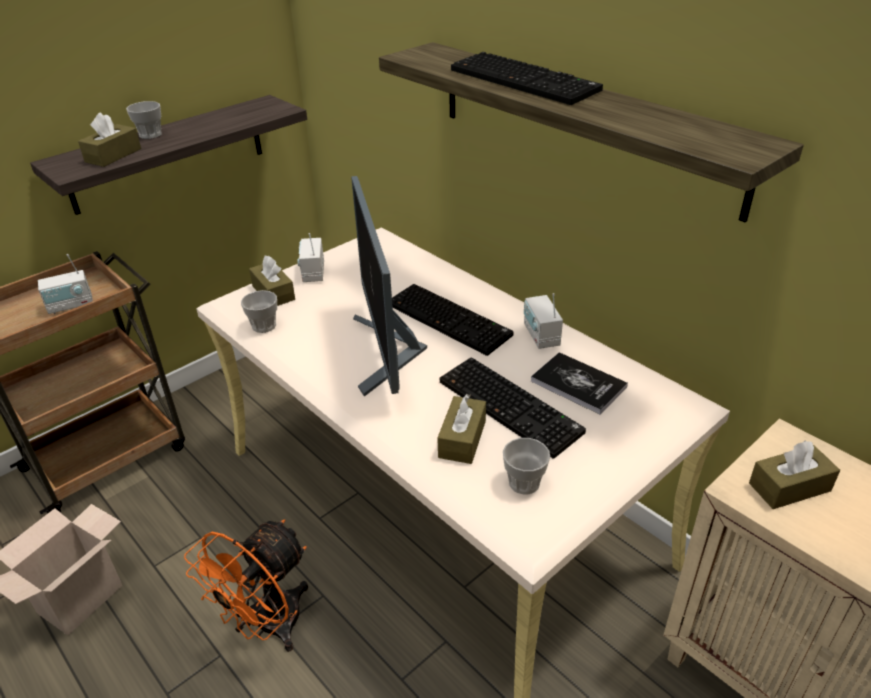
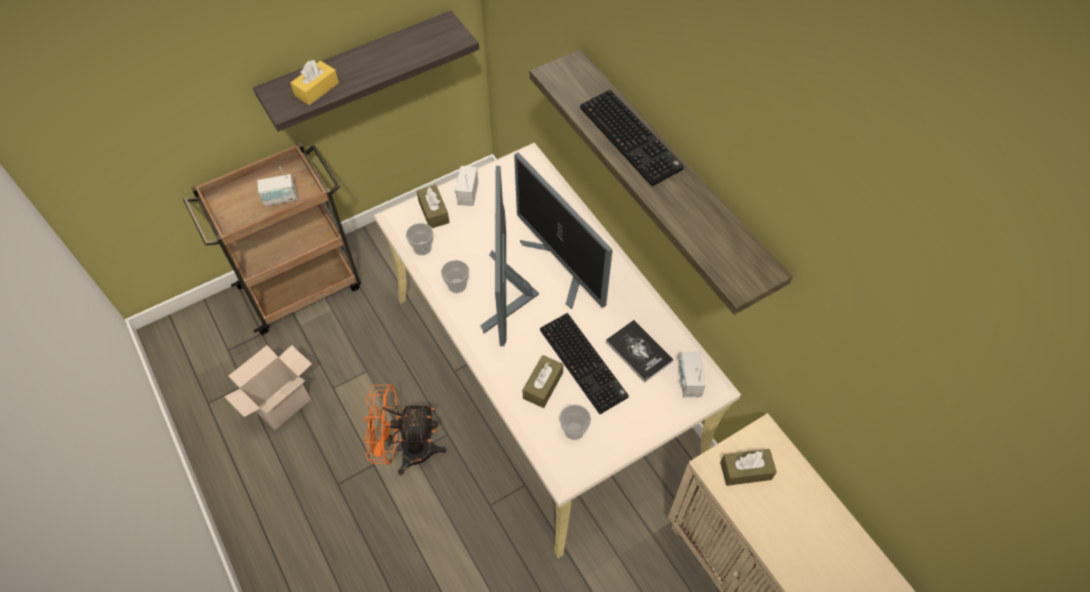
camera: 10 degrees right, 20 degrees up
(113, 155) = (317, 89): brown tissue box -> yellow tissue box
(150, 134) = (346, 62): cup -> cup (457, 285)
(268, 626) = (407, 450): orange fan -> orange fan turned 45 degrees clockwise
(450, 319) = (563, 267): keyboard -> monitor
(541, 336) = (627, 298): radio -> radio (689, 381)

